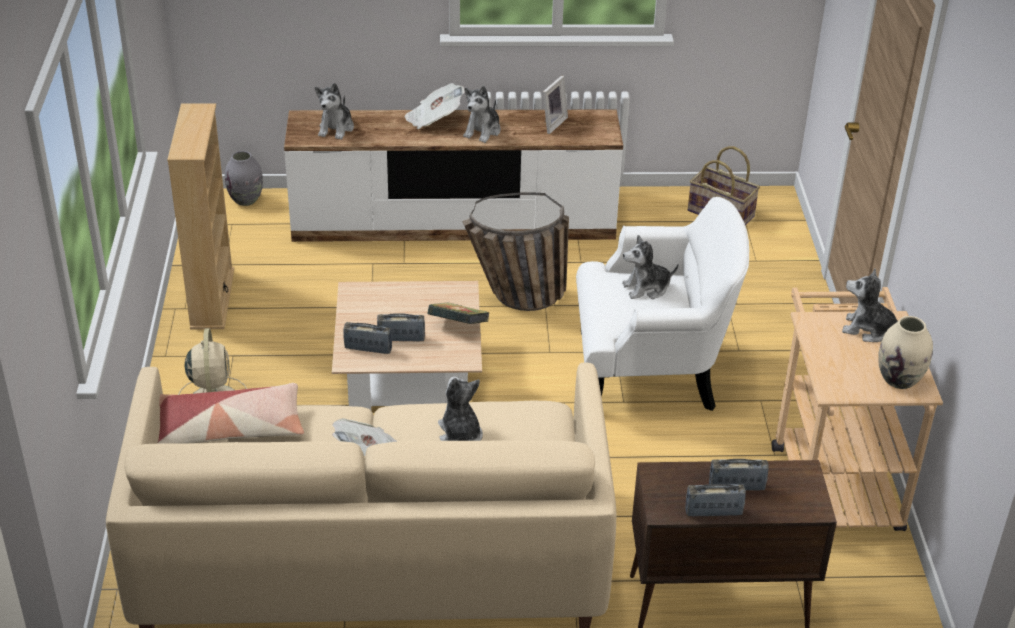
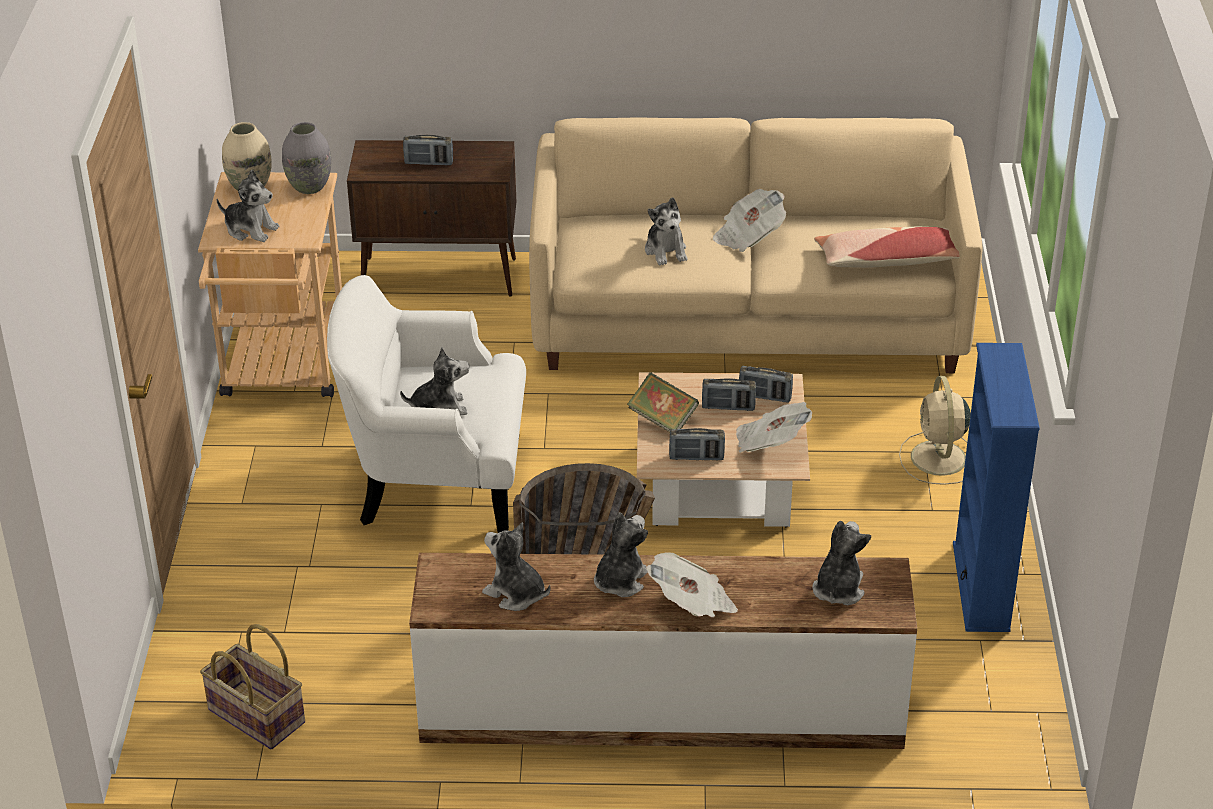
camera: 175 degrees left, 0 degrees up
(212, 298) = (981, 587): beige bookcase -> blue bookcase
(246, 200) = (982, 757): grey vase -> grey vase (308, 187)
(367, 308) = (770, 443): none -> newspaper
(551, 123) = (515, 594): picture frame -> plush toy
(713, 512) = (455, 147): radio -> radio (696, 457)

